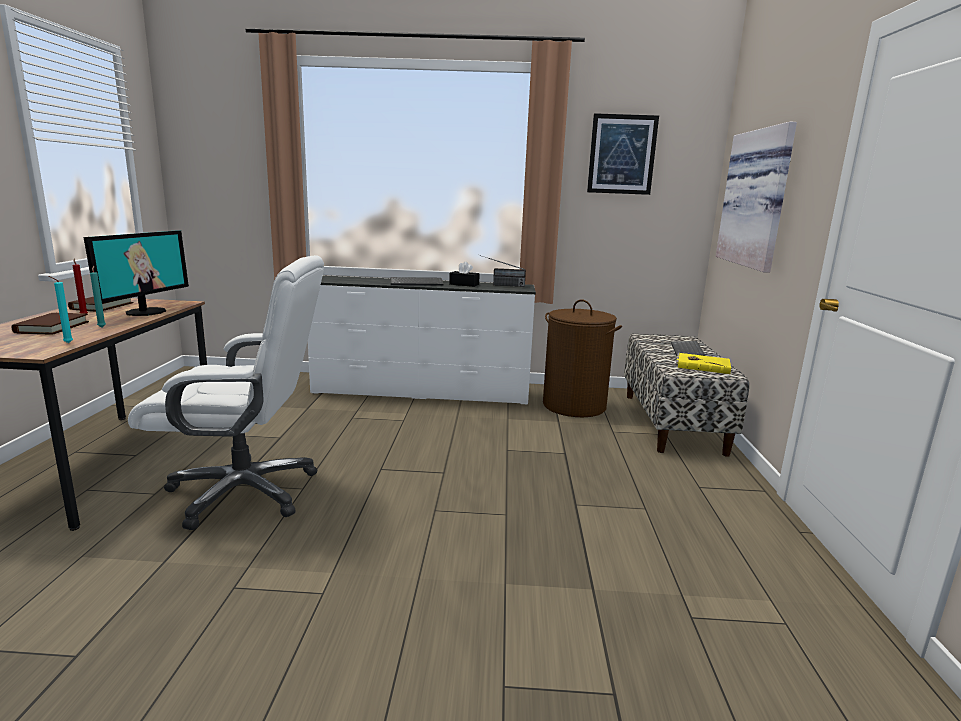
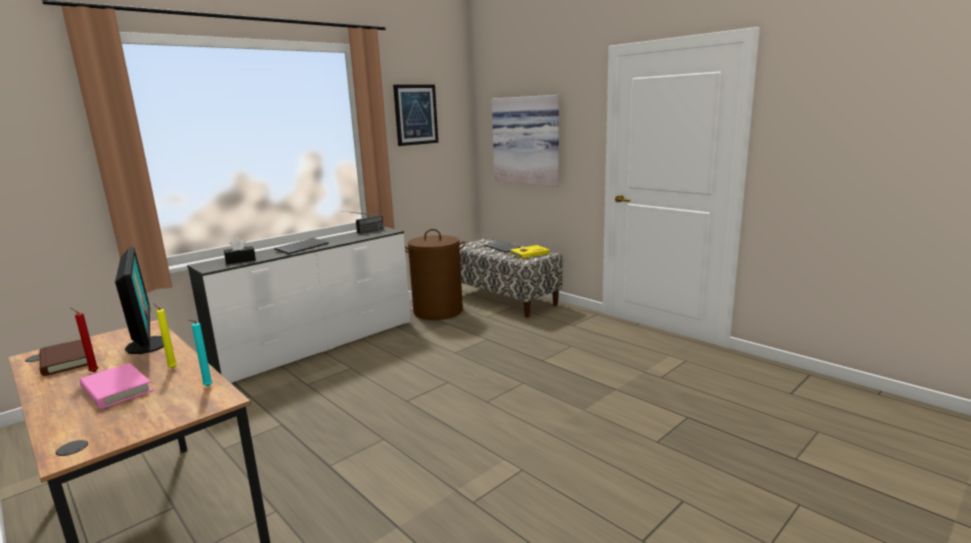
camera: 45 degrees left, 0 degrees up
(52, 327) = (116, 389): brown book -> pink book
(102, 327) = (171, 368): turquoise candle -> yellow candle
(245, 491) = (348, 464): white office chair -> none
(464, 284) = (339, 239): black tissue box -> black tissue box (240, 260)

